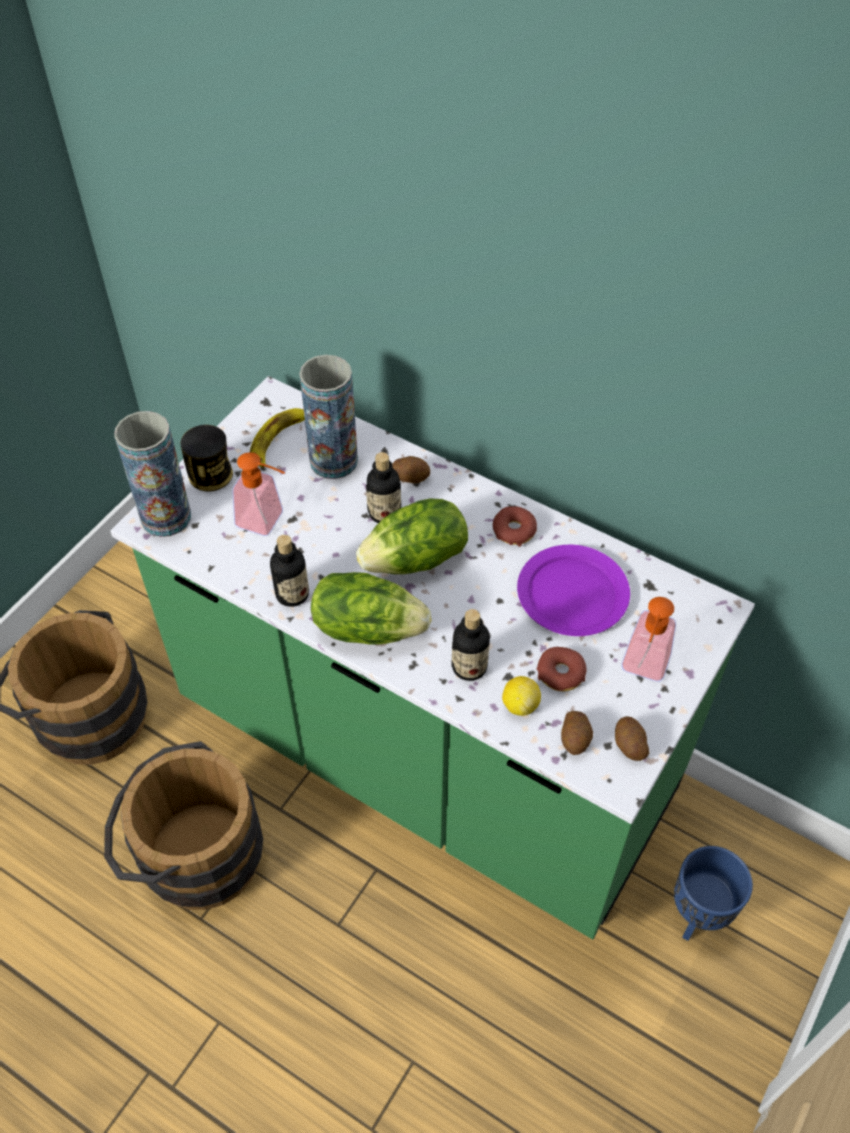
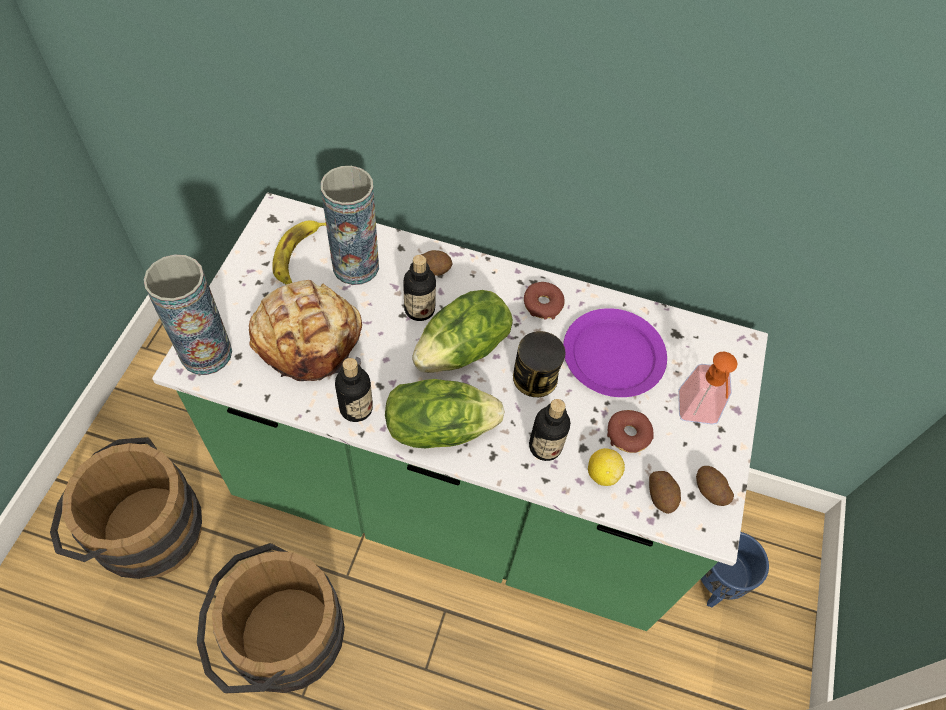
camera: 20 degrees left, 5 degrees up
(210, 474) = (239, 301): can -> can (535, 377)
(267, 522) = (309, 339): soap dispenser -> bread

